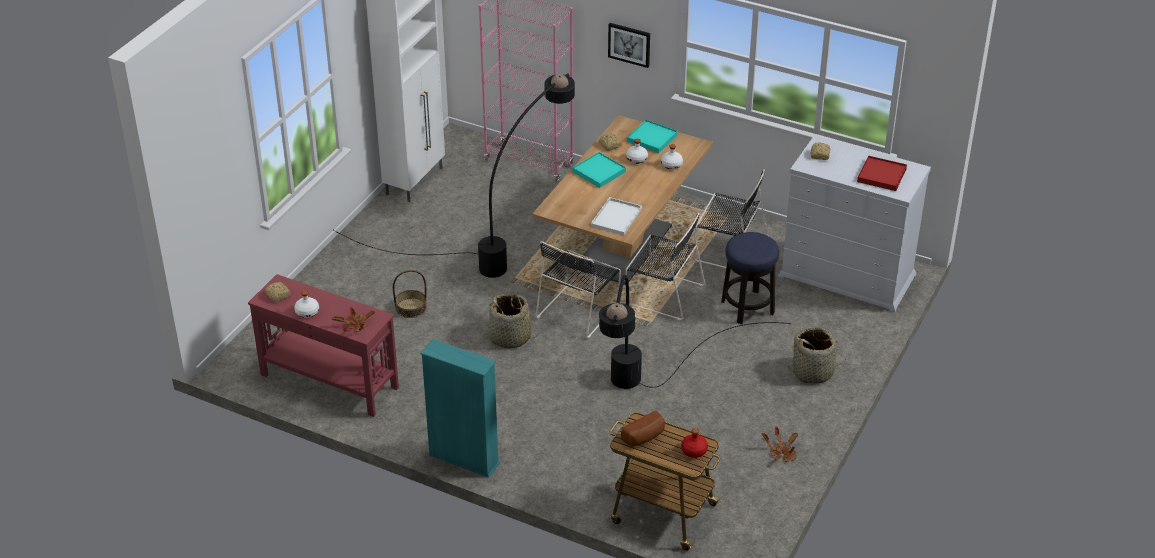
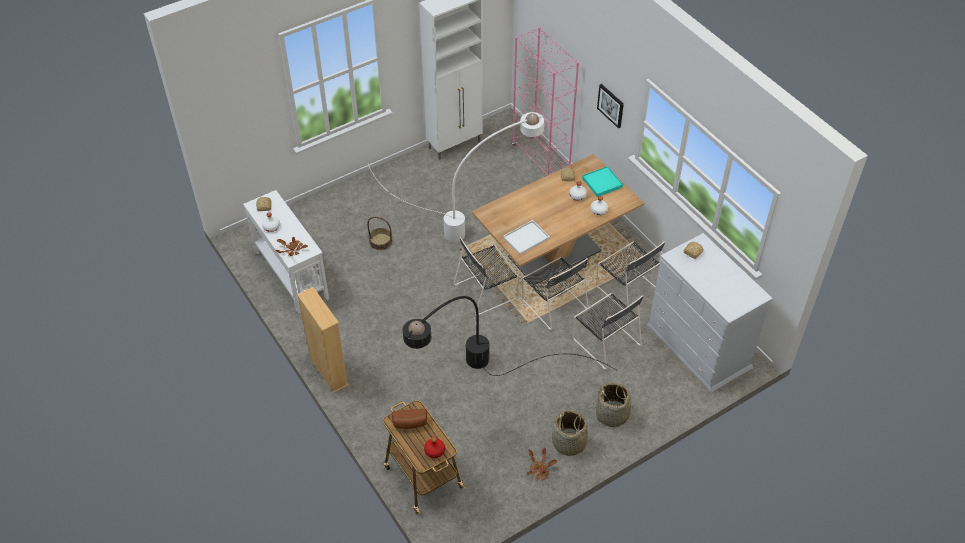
camera: 30 degrees right, 10 degrees up
(329, 380) = (291, 274): red console table -> white console table
(463, 459) = (328, 371): turquoise bookcase -> beige bookcase
(502, 246) = (474, 219): black floor lamp -> white floor lamp
(511, 337) = (427, 292): basket -> basket (569, 443)
(599, 172) = (543, 195): turquoise tray -> none
(747, 307) = (605, 341): stool -> black chair
(881, 175) = (726, 290): red tray -> none

